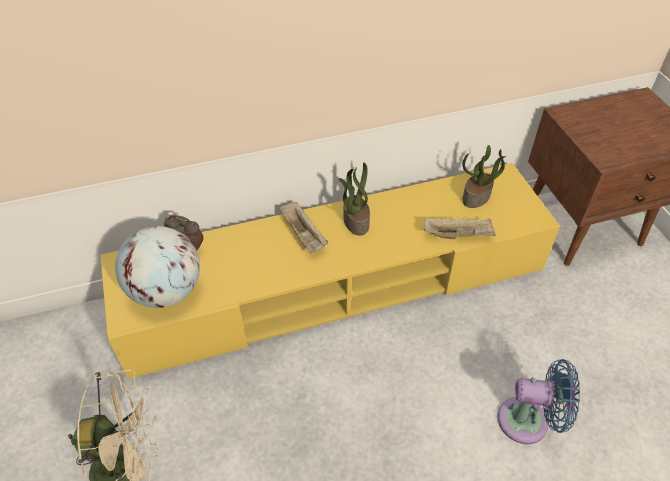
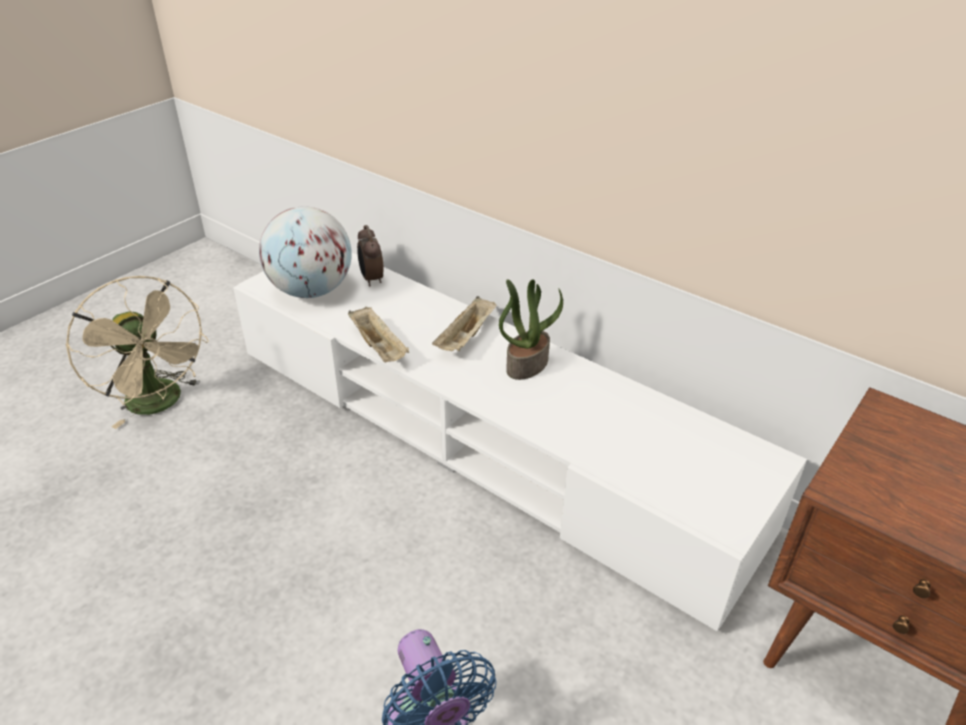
camera: 55 degrees right, 10 degrees down
(336, 285) = (483, 436): yellow tv stand -> white tv stand
(458, 235) = (600, 457): beige tray -> beige tray (379, 347)
(476, 197) = (690, 448): potted plant -> none

